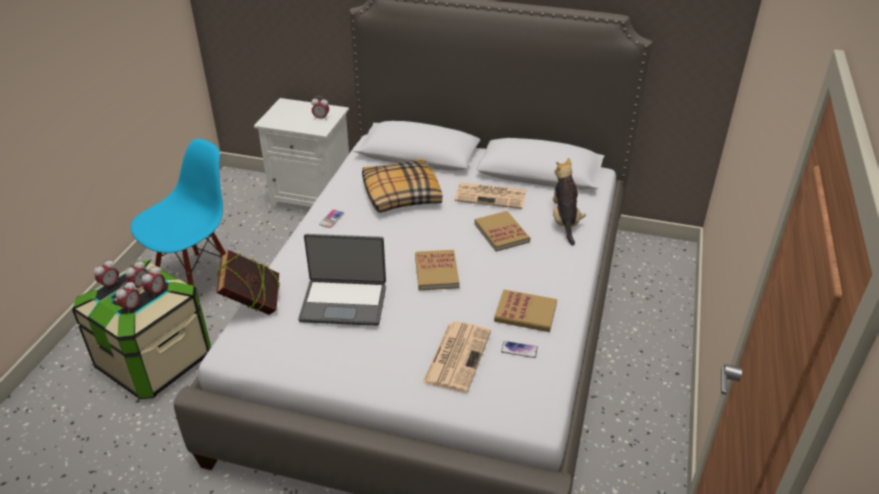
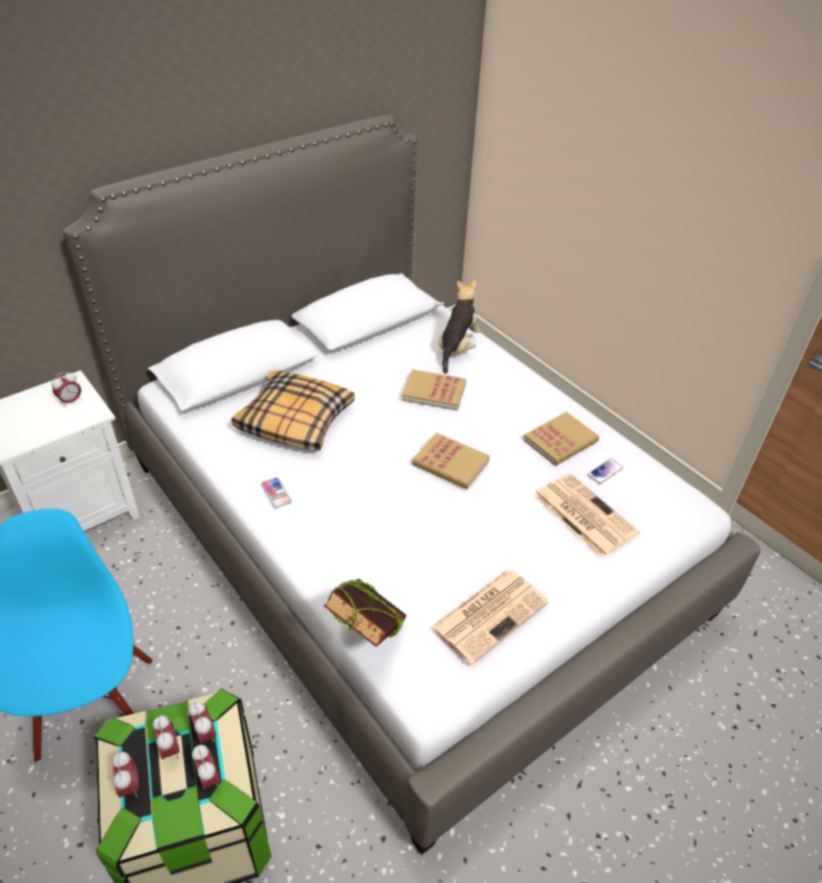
camera: 55 degrees left, 5 degrees up
(344, 302) = (437, 554): laptop -> none
(492, 196) = (370, 366): newspaper -> newspaper (490, 614)
(564, 221) = (457, 348): plush toy -> plush toy turned 75 degrees clockwise

